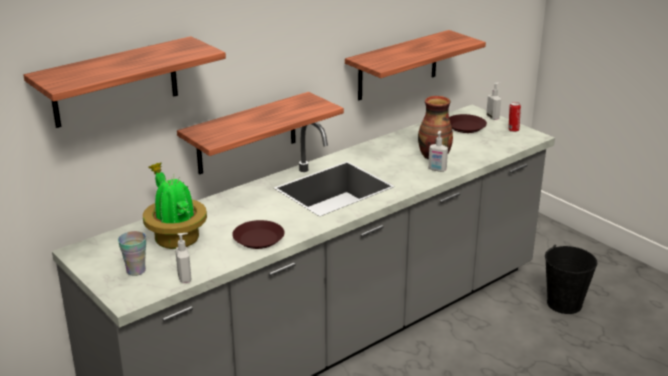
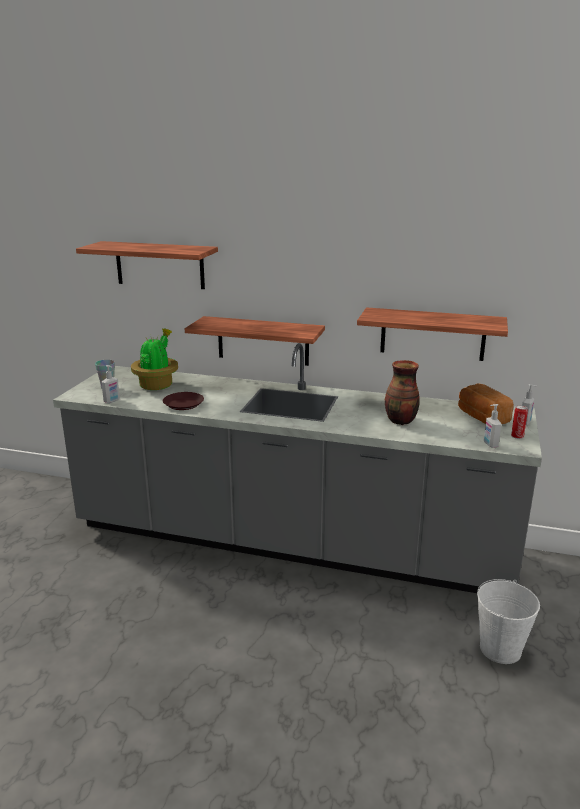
camera: 55 degrees right, 5 degrees down
(437, 169) = (378, 427): soap dispenser -> soap dispenser (490, 444)
(465, 127) = (481, 417): brown plate -> bread
(564, 303) = (500, 649): black bucket -> white bucket

